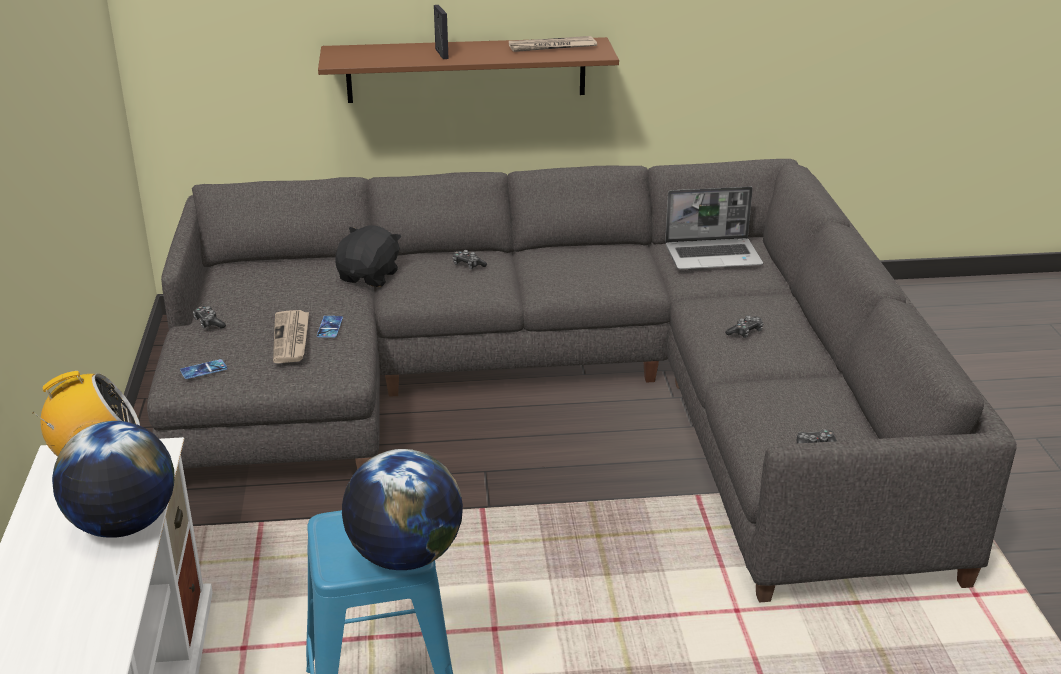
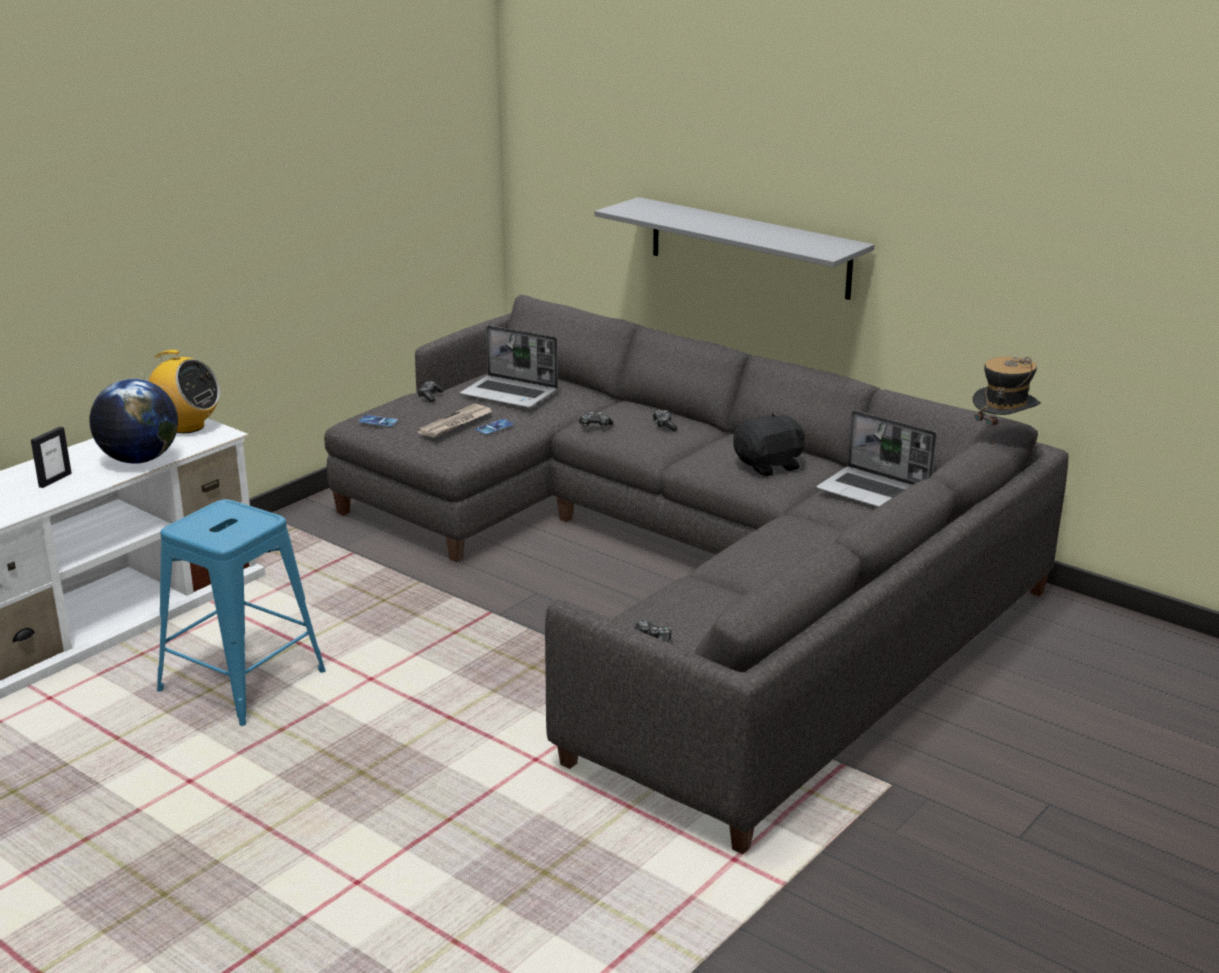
camera: 45 degrees right, 5 degrees down
(286, 289) = (510, 394): none -> laptop
(370, 277) = (586, 408): black plush toy -> black plush toy (769, 466)
(405, 556) = (223, 538): globe -> none
(441, 54) = (705, 222): picture frame -> picture frame (55, 480)
(466, 70) = (749, 247): brown shelf -> grey shelf
(551, 47) = (803, 239): newspaper -> none
(745, 332) = (775, 551): game controller -> game controller (595, 426)
(798, 172) = (1002, 435): none -> hat

